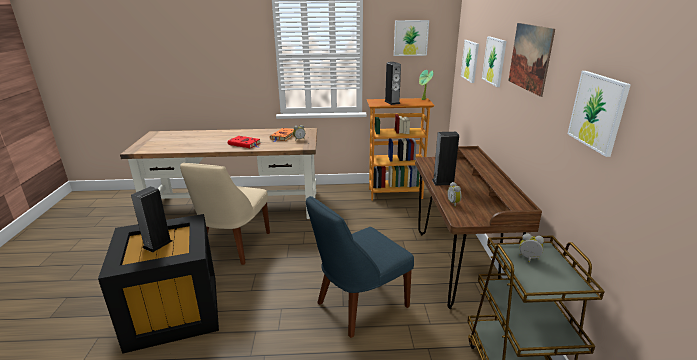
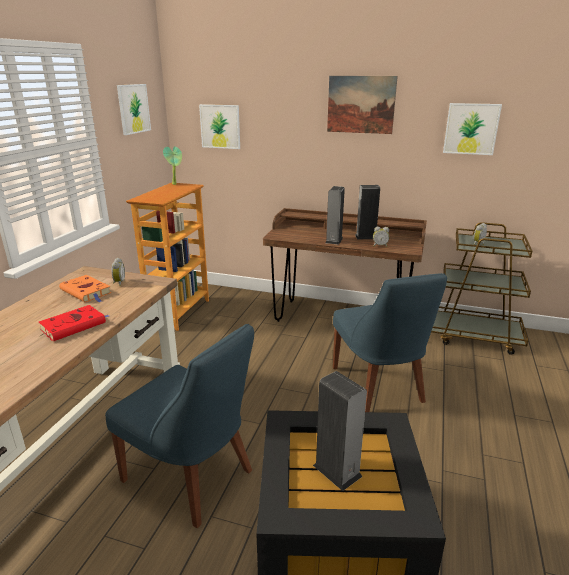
camera: 70 degrees left, 0 degrees up
(233, 247) = (192, 478): beige chair -> blue chair
(392, 102) = (164, 194): speaker -> speaker (366, 237)
(494, 61) = (286, 118): picture -> none

